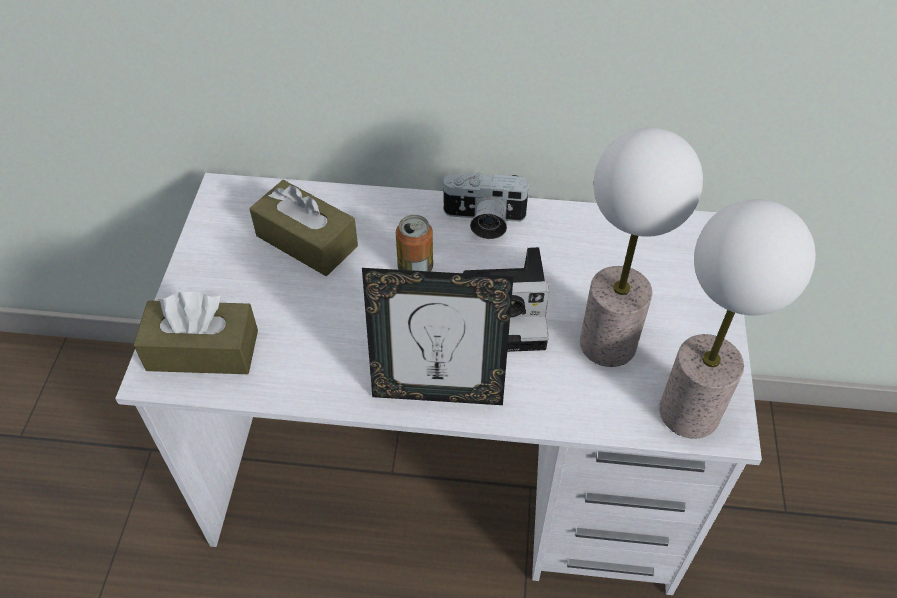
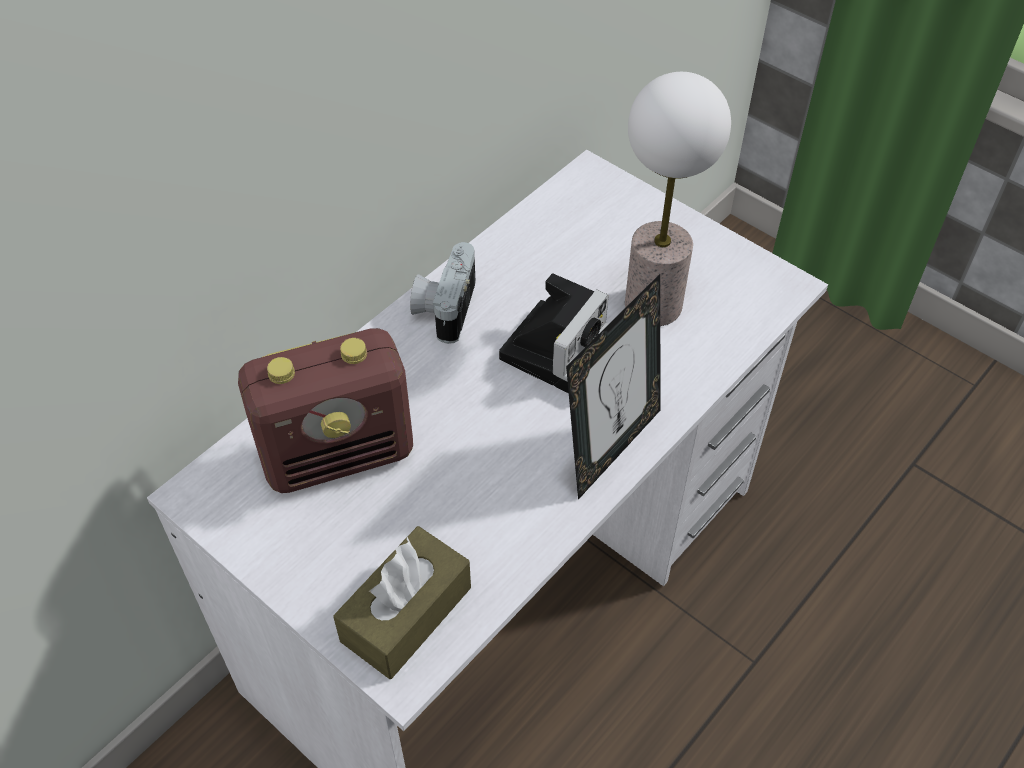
camera: 55 degrees left, 0 degrees up
(307, 241) = (339, 454): brown tissue box -> radio
(415, 268) = (454, 387): can -> none
(483, 221) = (444, 307): camera -> camera turned 150 degrees clockwise
(689, 411) = (756, 297): table lamp -> none

